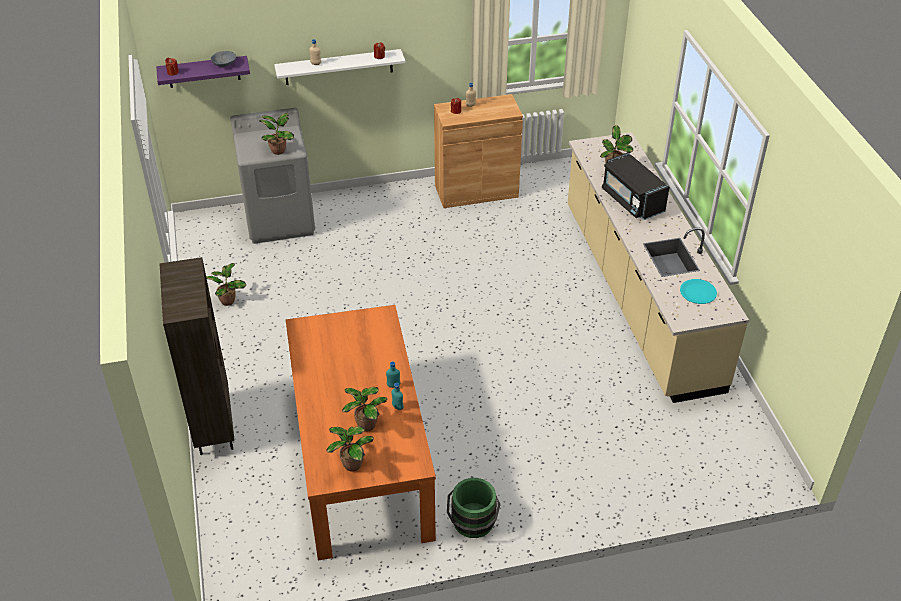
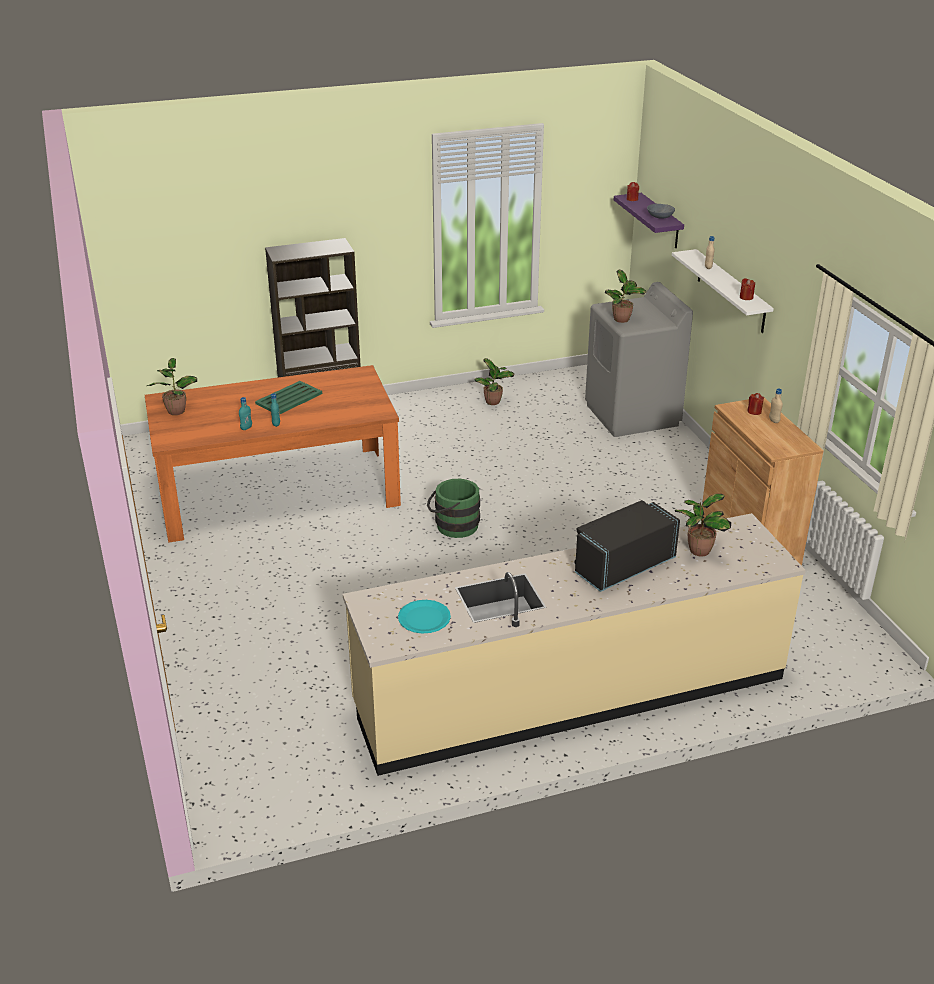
camera: 85 degrees right, 10 degrees down
(344, 378) = (288, 399): none -> green tray
(365, 425) = (224, 413): potted plant -> none
(473, 525) = (184, 564): green bucket -> green bucket (453, 526)

